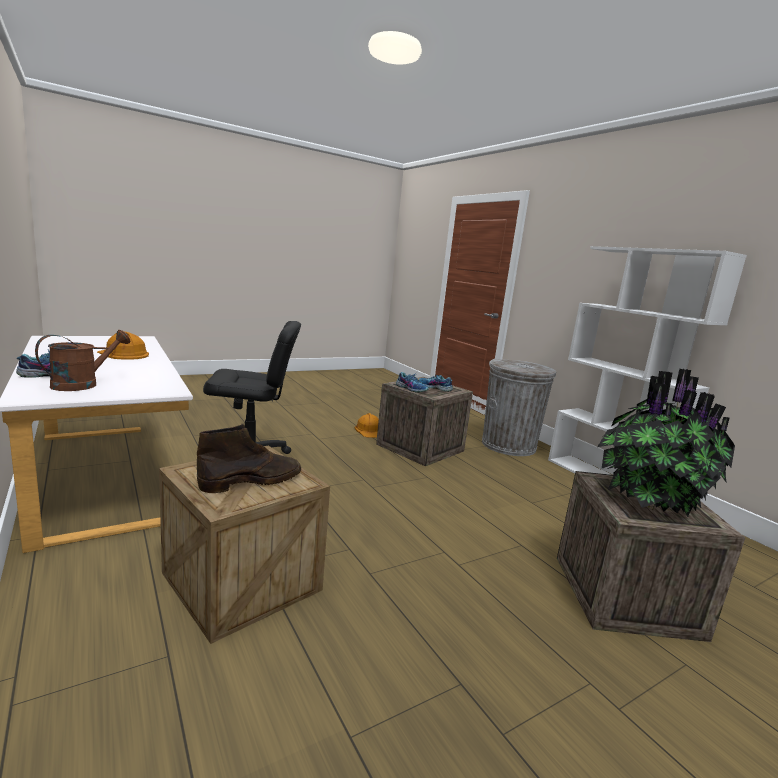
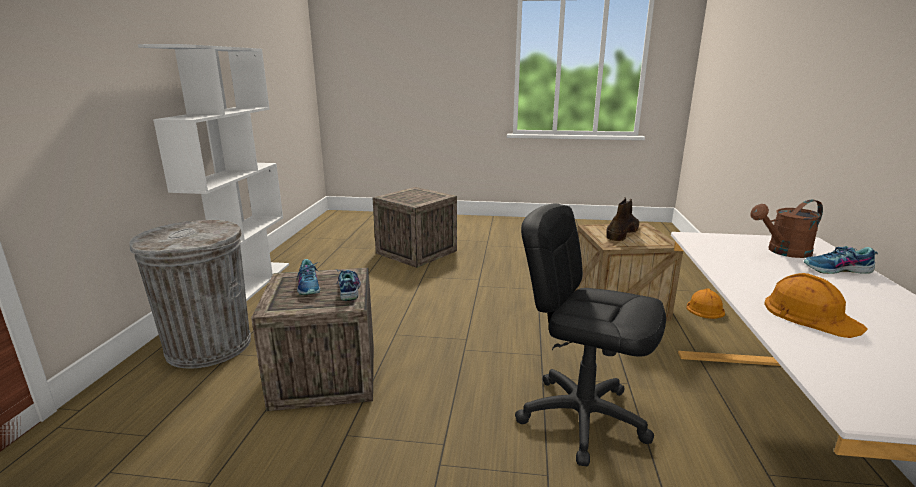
camera: 140 degrees left, 5 degrees up
(252, 481) = (622, 232): brown boot -> brown boot turned 120 degrees clockwise
(369, 430) = (332, 441): orange hard hat -> orange hard hat (704, 308)
(648, 499) = (415, 196): potted plant -> none

